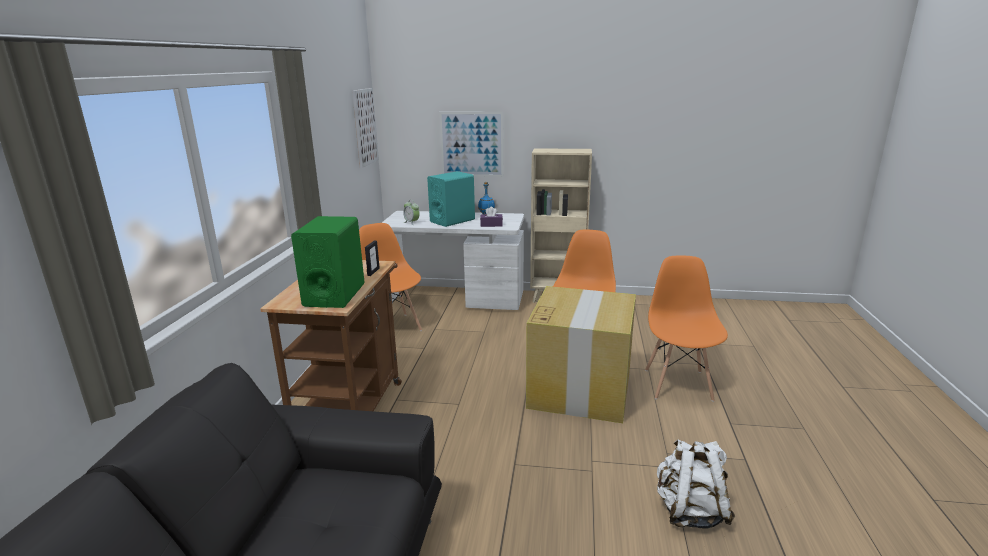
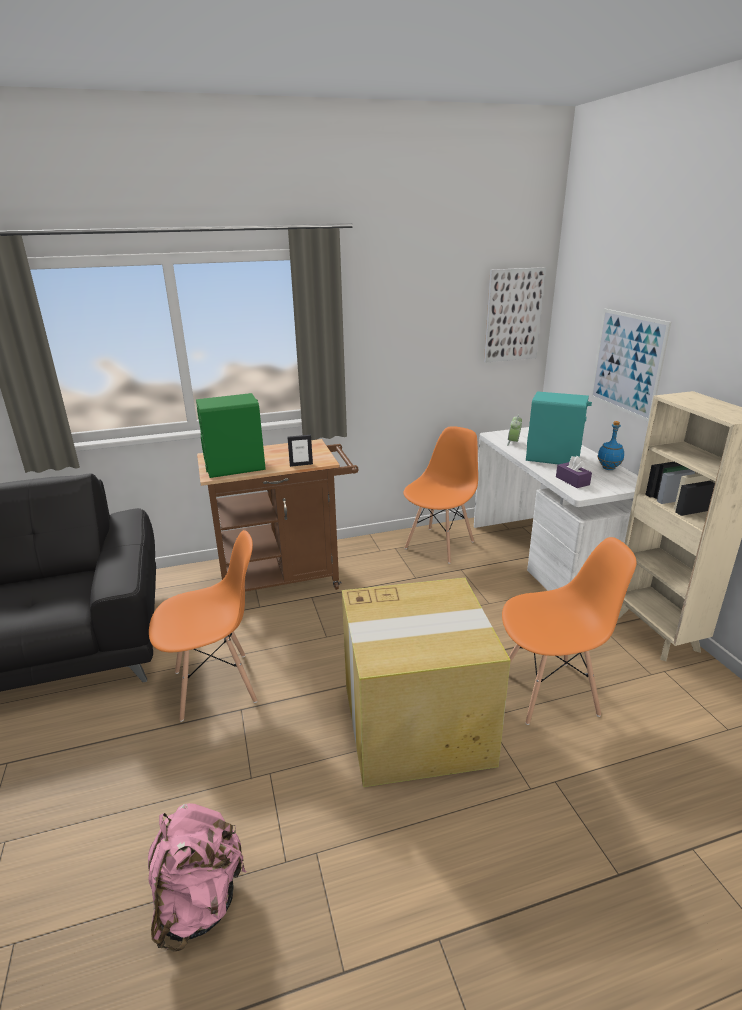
camera: 65 degrees right, 5 degrees up
(678, 384) = (513, 839): orange chair -> orange chair (216, 686)
(690, 511) = (199, 901): white backpack -> pink backpack

